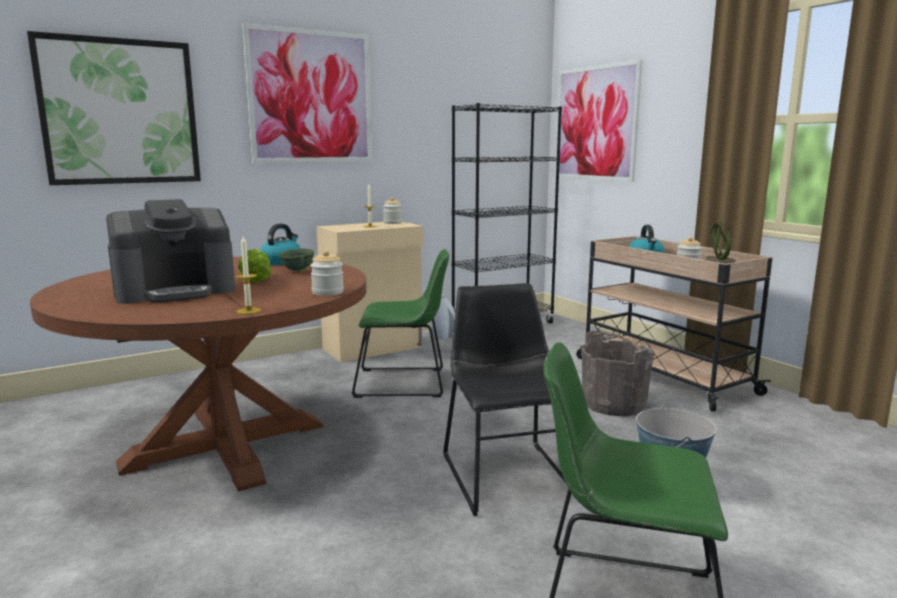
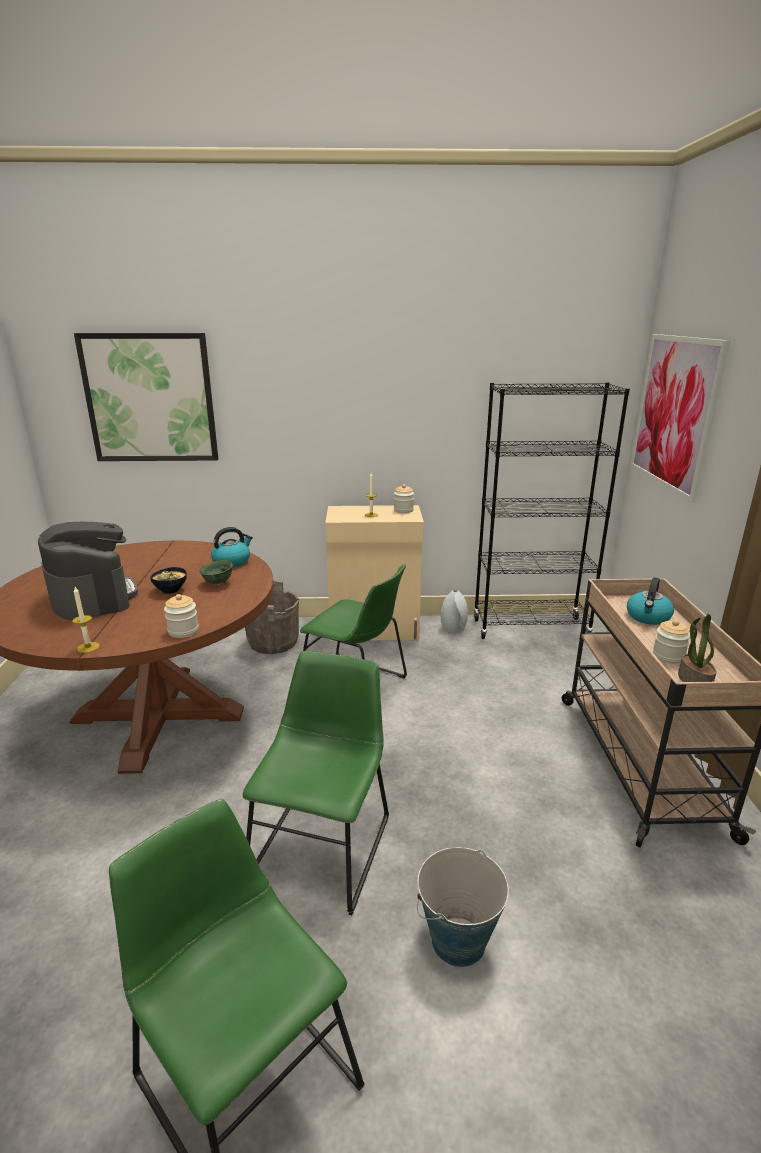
camera: 30 degrees right, 10 degrees up
(176, 291) = (93, 597): coffee machine -> coffee machine turned 120 degrees counterclockwise
(255, 279) = (170, 590): lettuce -> bowl
(311, 97) = (326, 378): picture -> none
(506, 473) = (323, 844): black chair -> green chair
(613, 404) = (529, 789): grey bucket -> grey bucket (273, 642)

